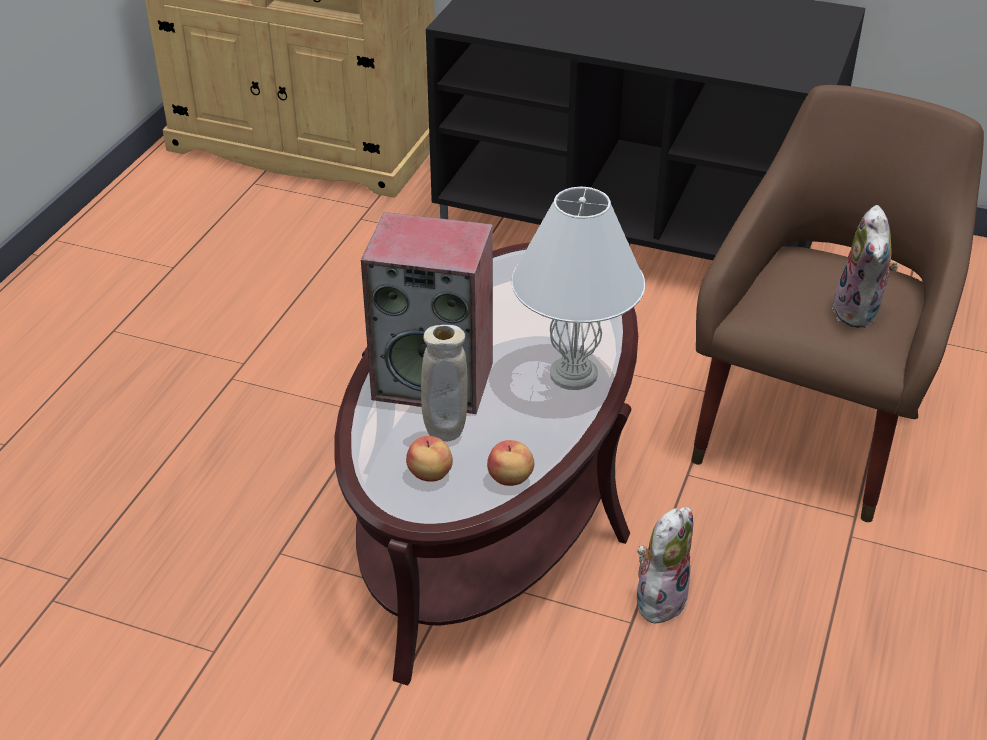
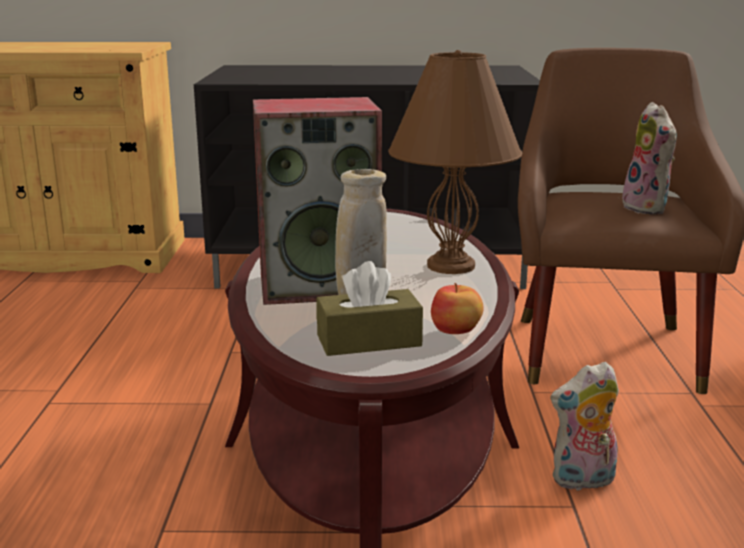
camera: 20 degrees left, 20 degrees down
(430, 474) = (369, 341): apple -> brown tissue box
(573, 373) = (450, 265): white table lamp -> brown table lamp
(659, 597) = (583, 481): plush toy -> plush toy turned 120 degrees counterclockwise

